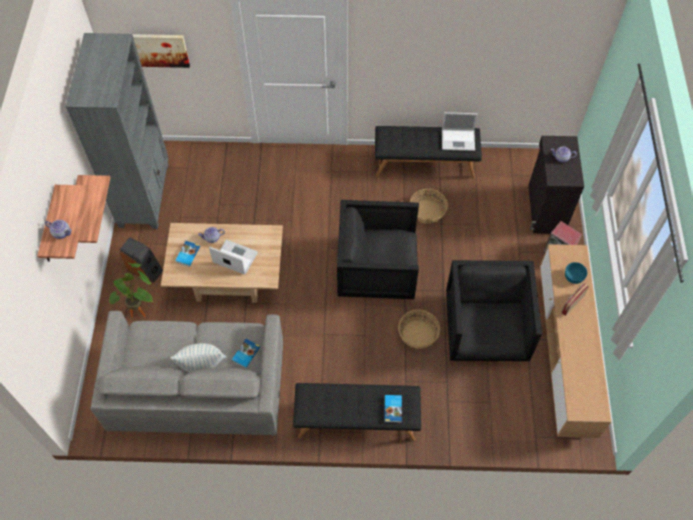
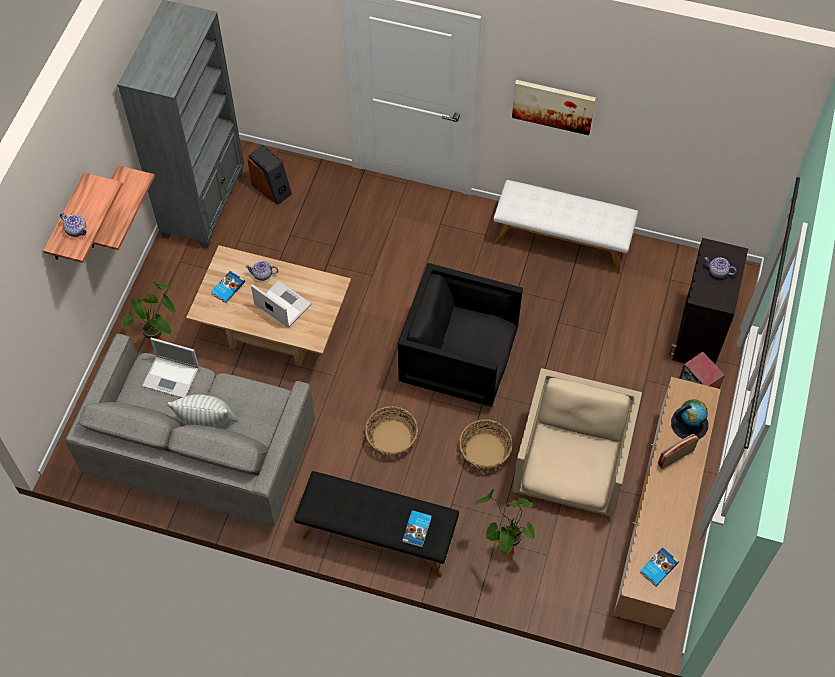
camera: 15 degrees right, 0 degrees up
(145, 269) = (179, 295): speaker -> speaker (272, 188)
(155, 49) = (247, 32): picture -> picture (553, 105)
(245, 354) = (261, 422): book -> book (658, 567)
(425, 163) = (562, 240): black bench -> white bench
(427, 212) = (544, 302): basket -> basket (391, 437)
(456, 407) = (504, 551): none -> potted plant
(459, 139) = (605, 219): laptop -> laptop (172, 377)
(485, 329) = (571, 466): black armchair -> beige armchair
(573, 276) = (689, 423): turquoise bowl -> globe

